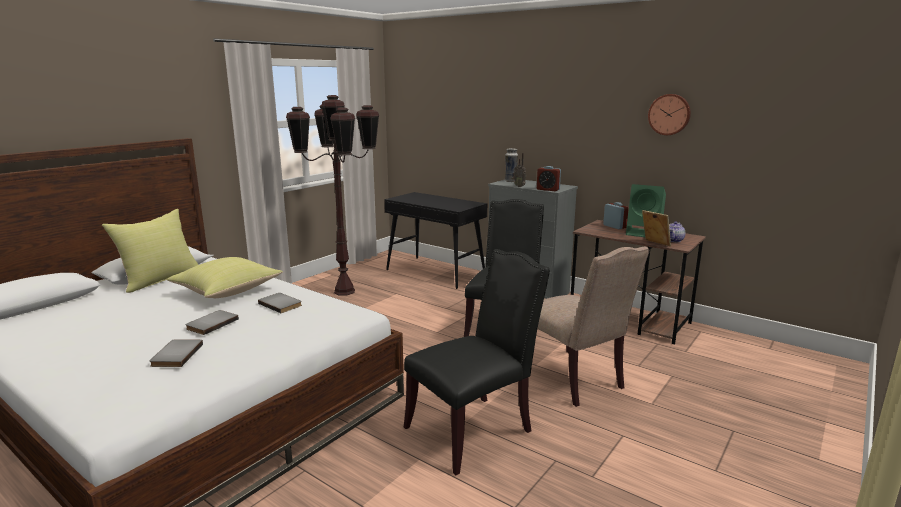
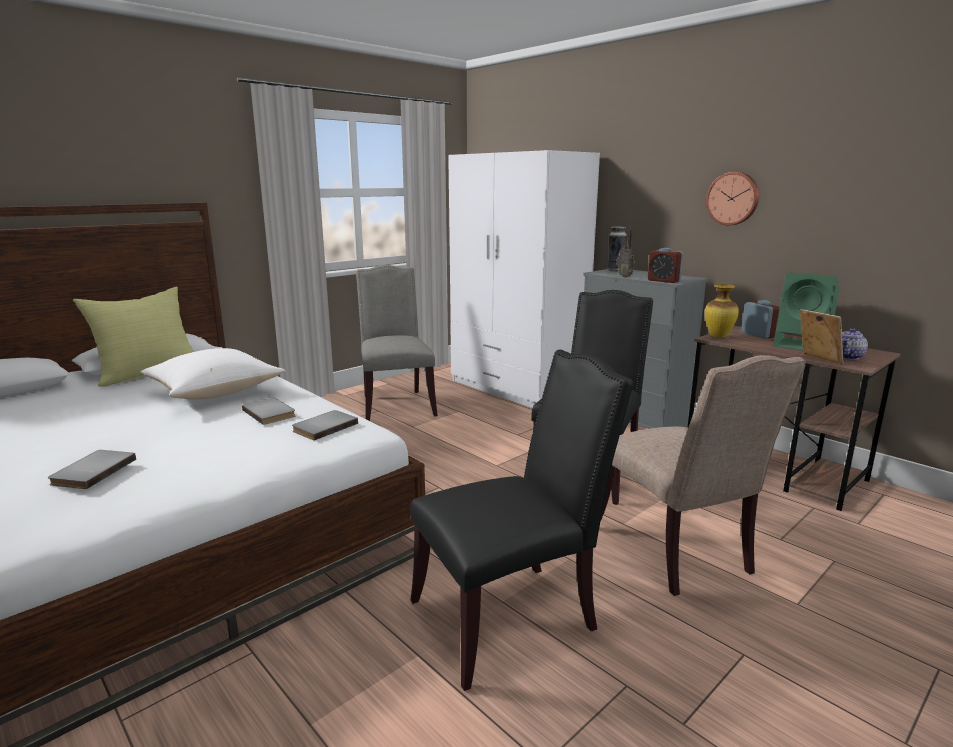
camera: 10 degrees right, 0 degrees up
(211, 324) = (167, 432): grey book -> grey book (324, 427)
(227, 291) = (216, 392): yellow pillow -> white pillow
(344, 291) = (395, 404): brown floor lamp -> grey chair
(436, 272) = (516, 388): black console table -> white wardrobe
(589, 229) = (719, 337): none -> vase
(669, 114) = (851, 171): wall clock -> wall clock (733, 198)

